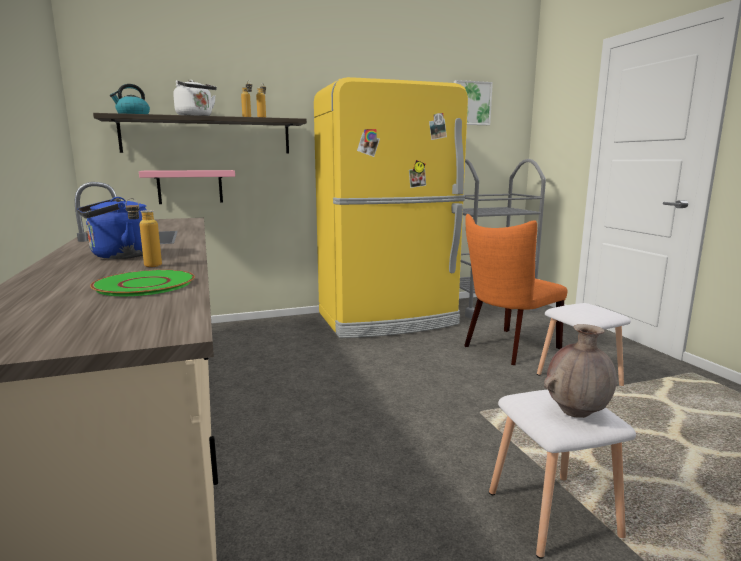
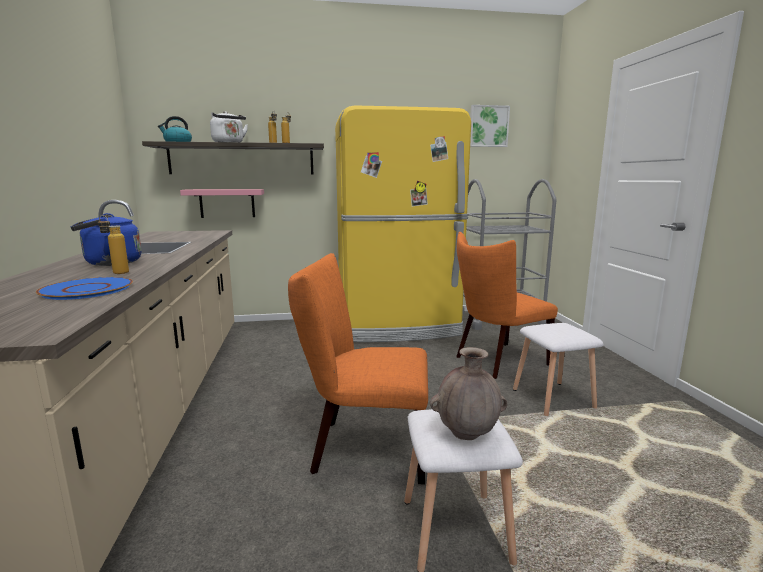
camera: 10 degrees right, 0 degrees up
(145, 284) = (87, 289): green plate -> blue plate
(418, 445) = (363, 448): none -> orange chair

